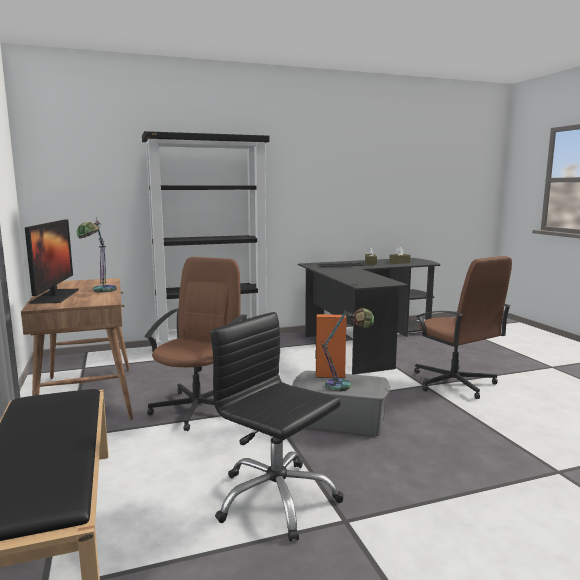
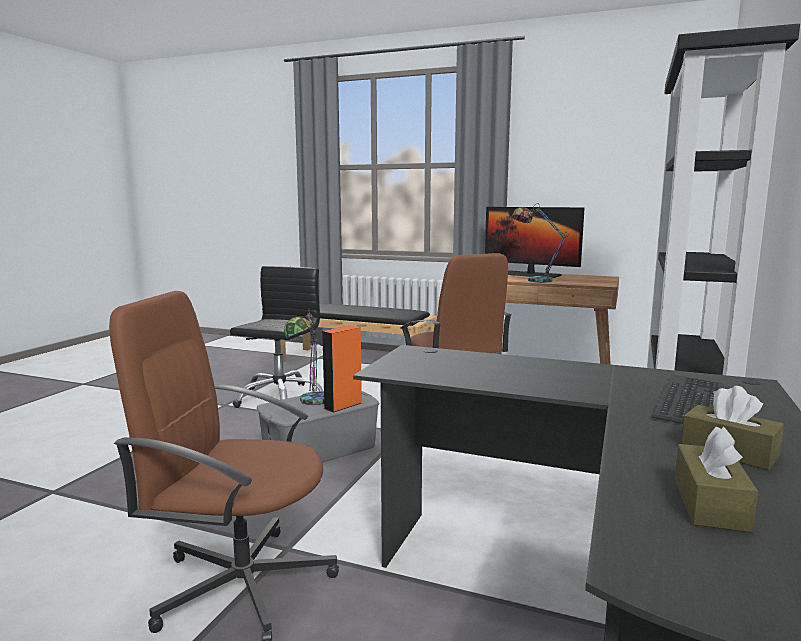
camera: 130 degrees right, 0 degrees up
(276, 498) = (279, 398): black office chair -> black office chair turned 60 degrees counterclockwise

